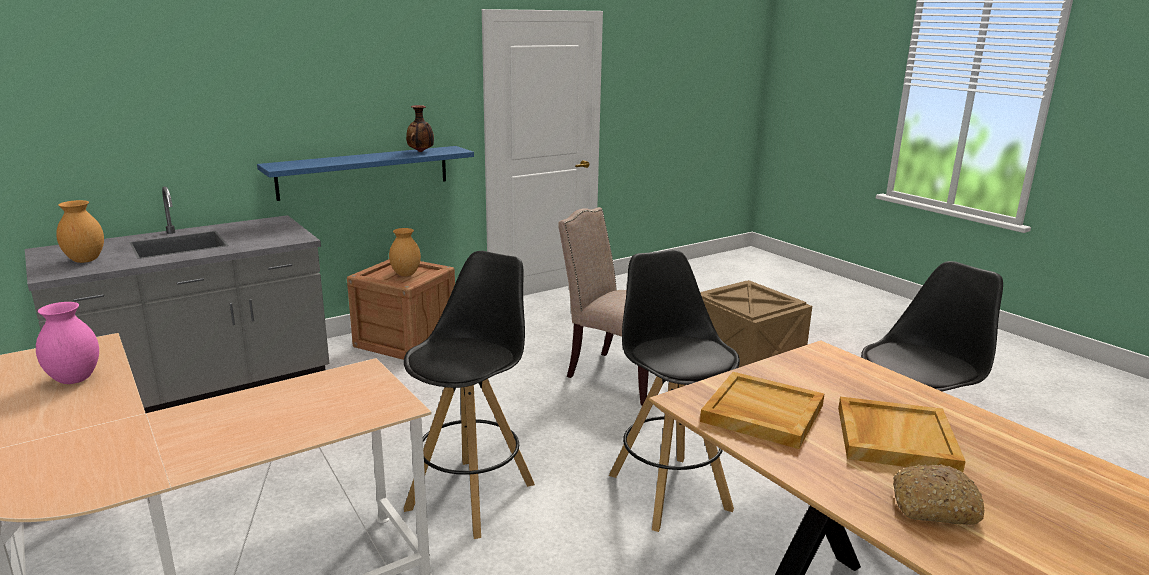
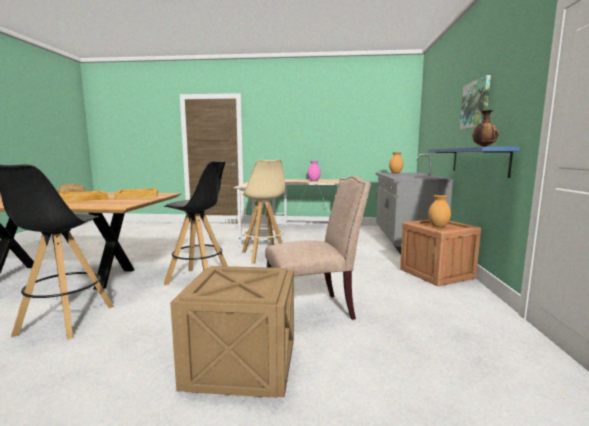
camera: 130 degrees right, 10 degrees down
(333, 89) = (476, 104): none -> picture
(472, 495) = (264, 255): black stool -> beige stool

